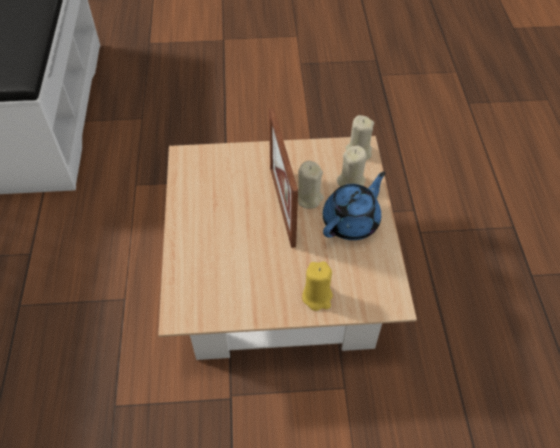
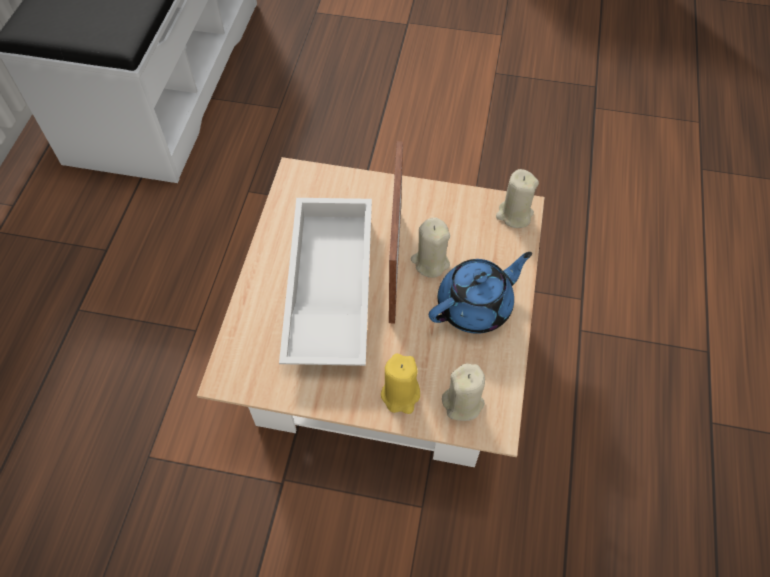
camera: 15 degrees right, 5 degrees up
(236, 232) = (327, 287): none -> white tray
(351, 182) = (492, 253): beige candle -> beige candle (463, 403)

